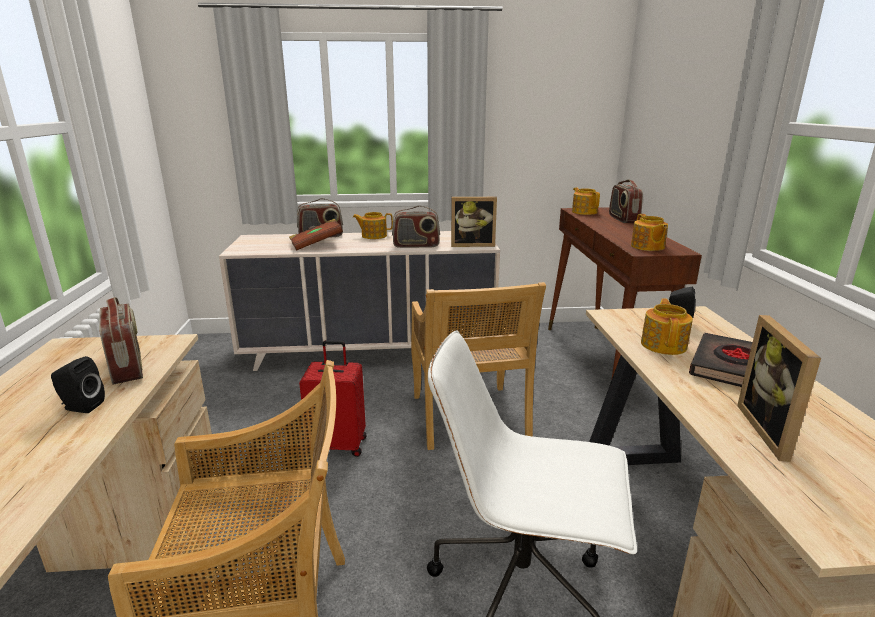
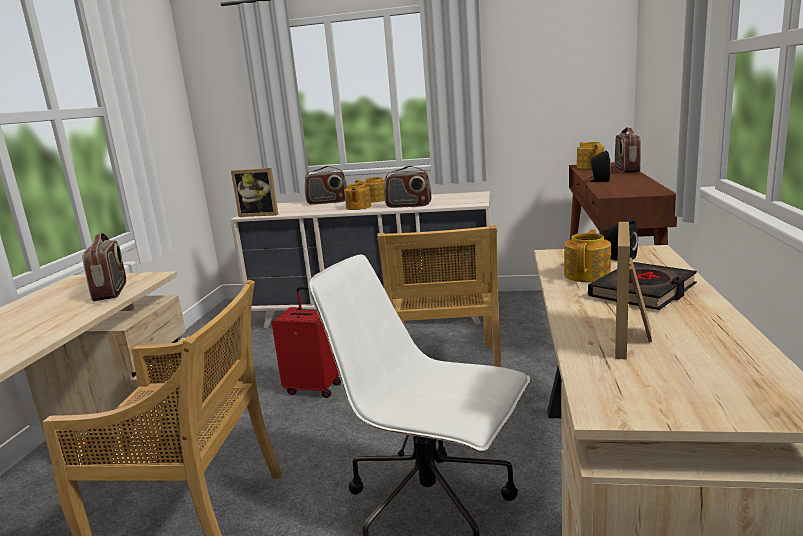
camera: 15 degrees right, 5 degrees down
(81, 407) = (64, 314): black speaker -> black speaker (599, 181)
(316, 245) = (318, 208): brown book -> none
(472, 244) = (464, 202): picture frame -> picture frame (260, 214)
(647, 247) = (624, 190): teapot -> teapot (358, 207)

